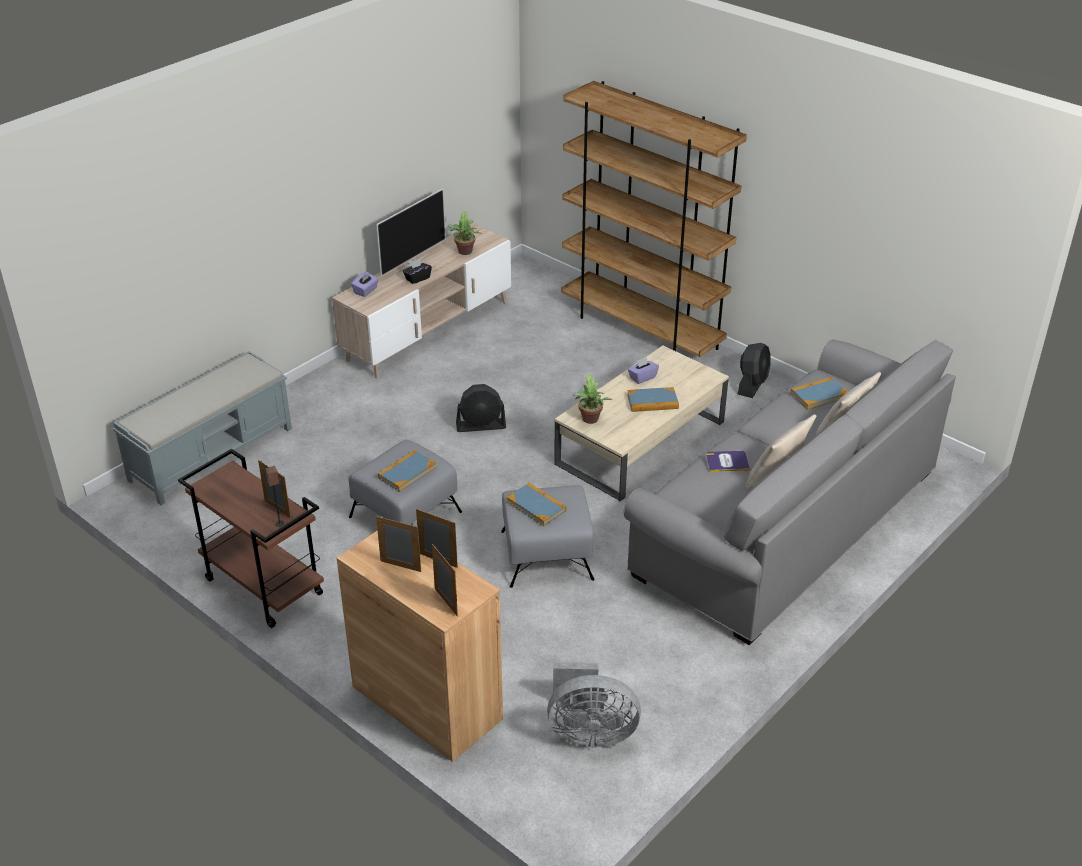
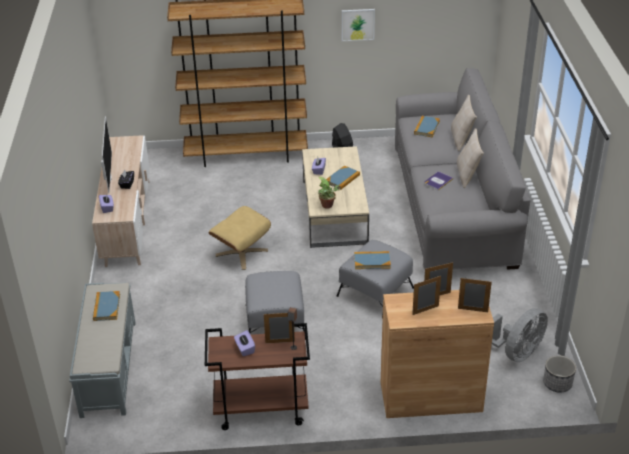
camera: 45 degrees left, 0 degrees up
(240, 493) = (245, 349): none -> purple tissue box
(407, 473) = (282, 289): book -> book (106, 307)
(465, 252) = (130, 155): potted plant -> none
(481, 425) = (241, 252): black fan -> beige ottoman
(580, 803) = (557, 384): none -> planter
(818, 209) = (357, 24): none -> picture

